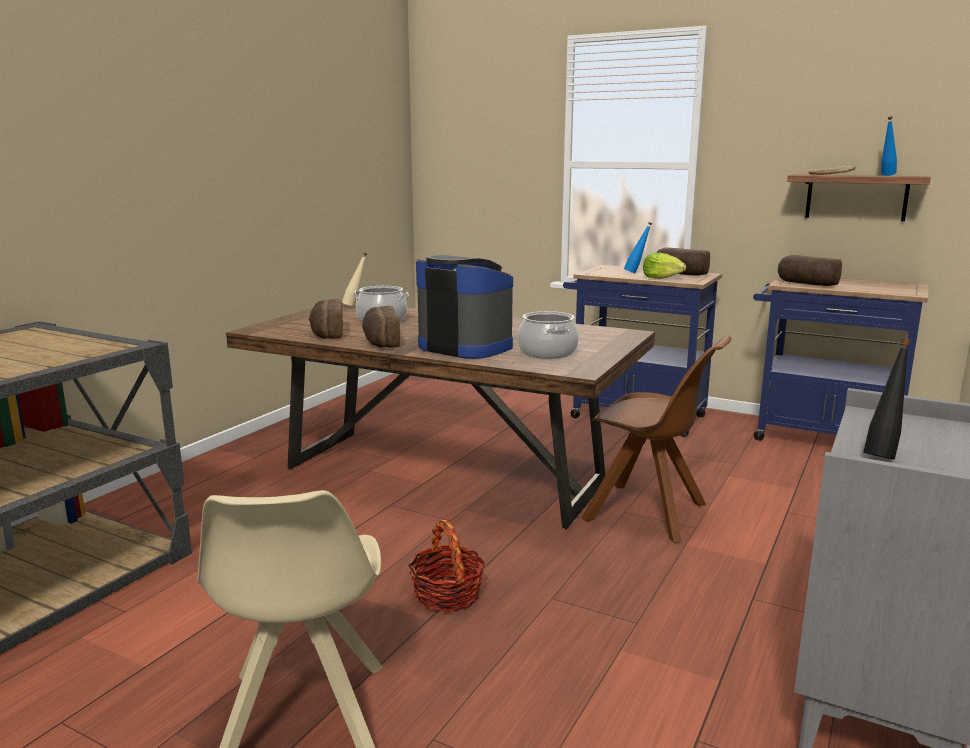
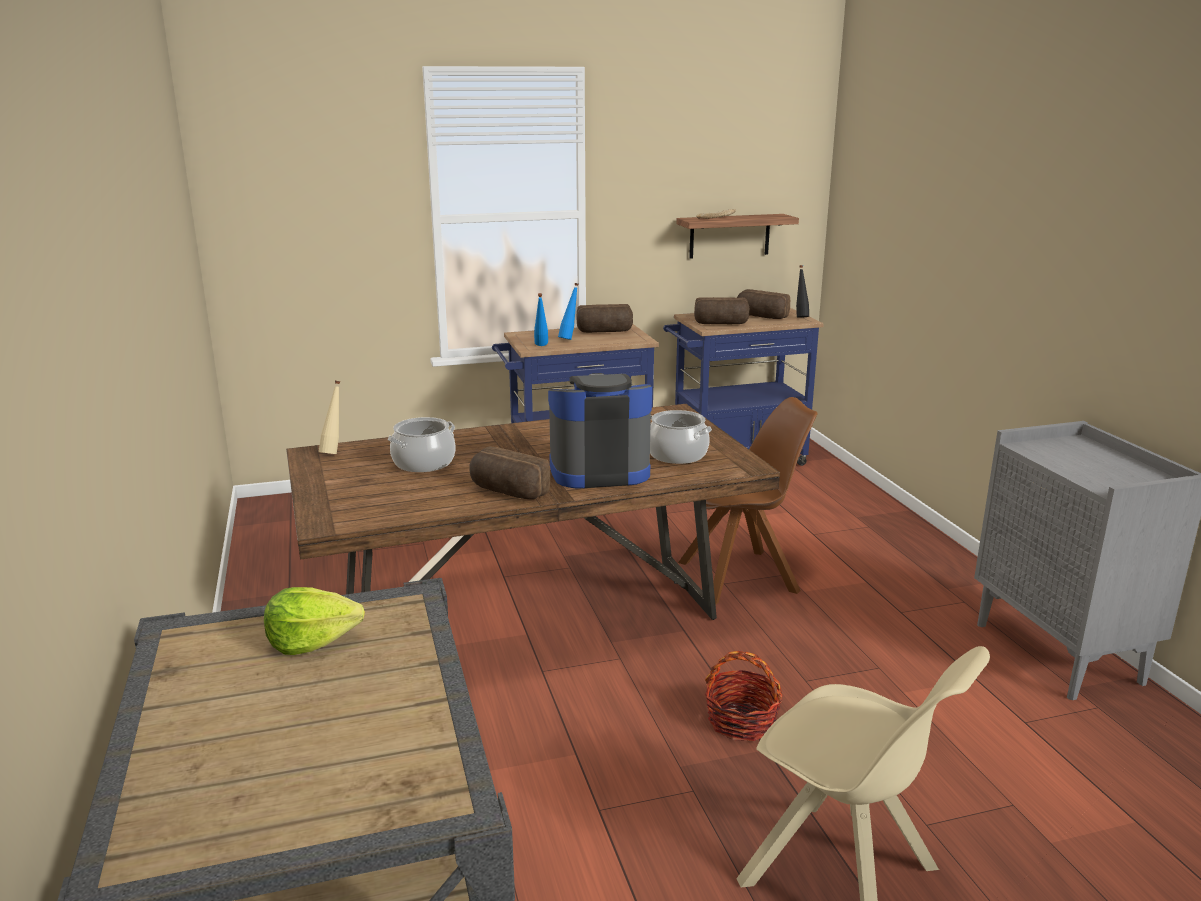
camera: 45 degrees left, 5 degrees up
(326, 333) = (420, 500): bread -> bread (761, 316)
(661, 278) = (607, 341): lettuce -> lettuce (312, 641)
(882, 455) = (1098, 477): black bottle -> black bottle (800, 317)
(885, 175) = (759, 216): blue bottle -> blue bottle (541, 346)

